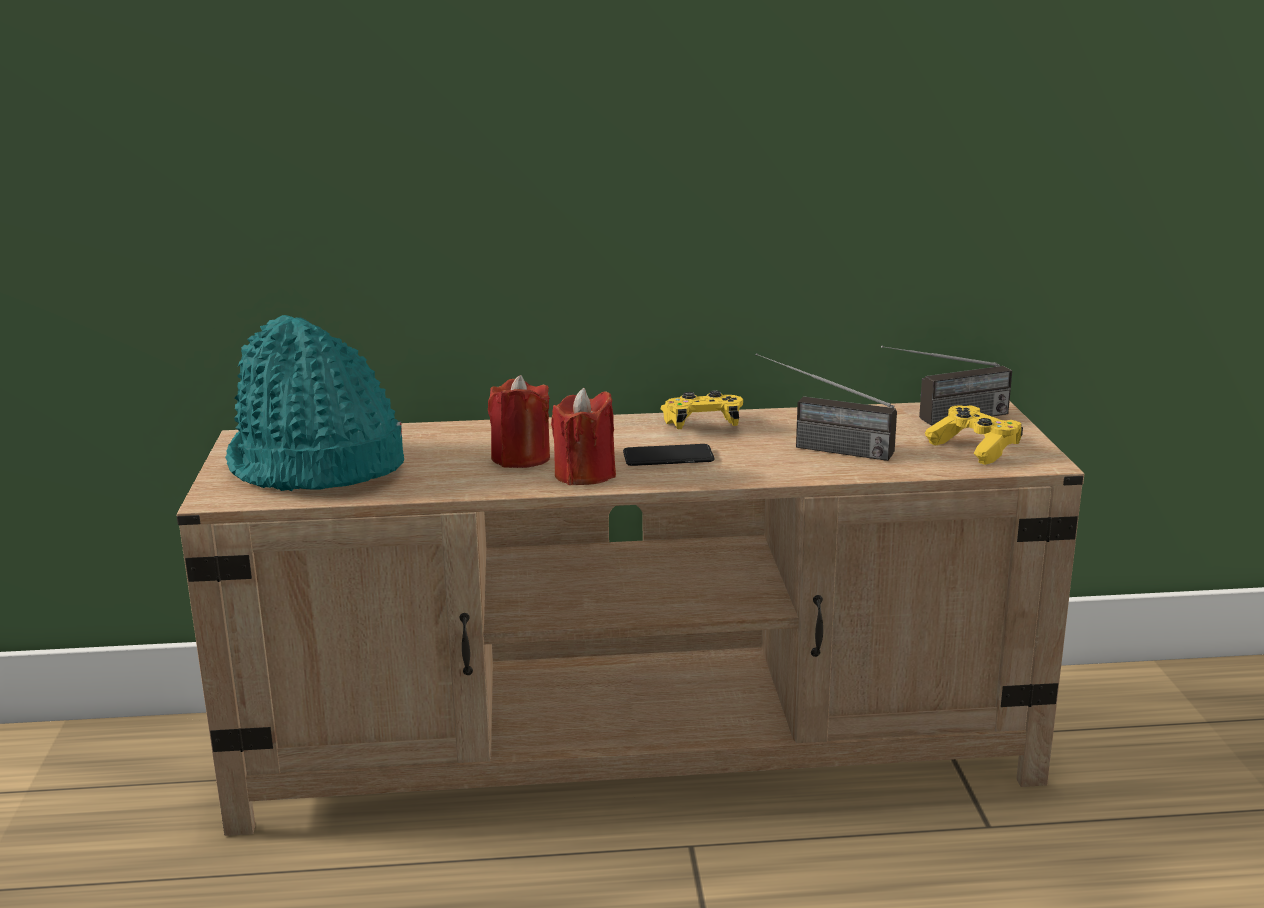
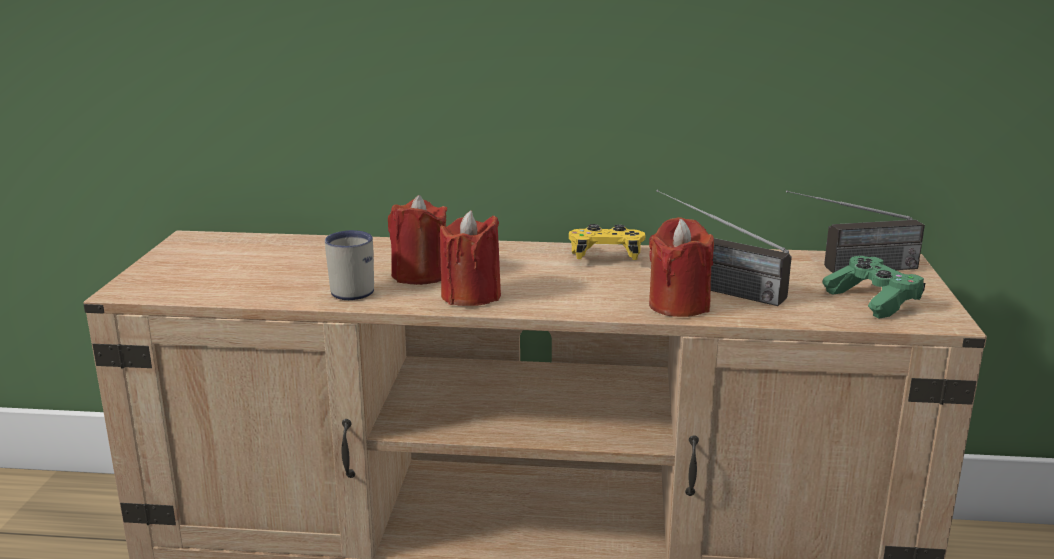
camera: 10 degrees right, 0 degrees up
(314, 466) = (231, 268): turquoise hat -> none
(457, 478) = (350, 289): none -> white mug
(668, 457) = (559, 285): phone -> none
(794, 467) = (679, 305): none -> red candle
(974, 448) = (872, 301): yellow game controller -> green game controller

